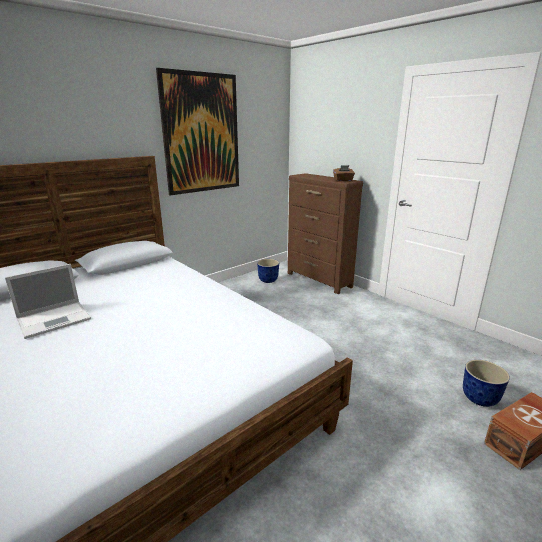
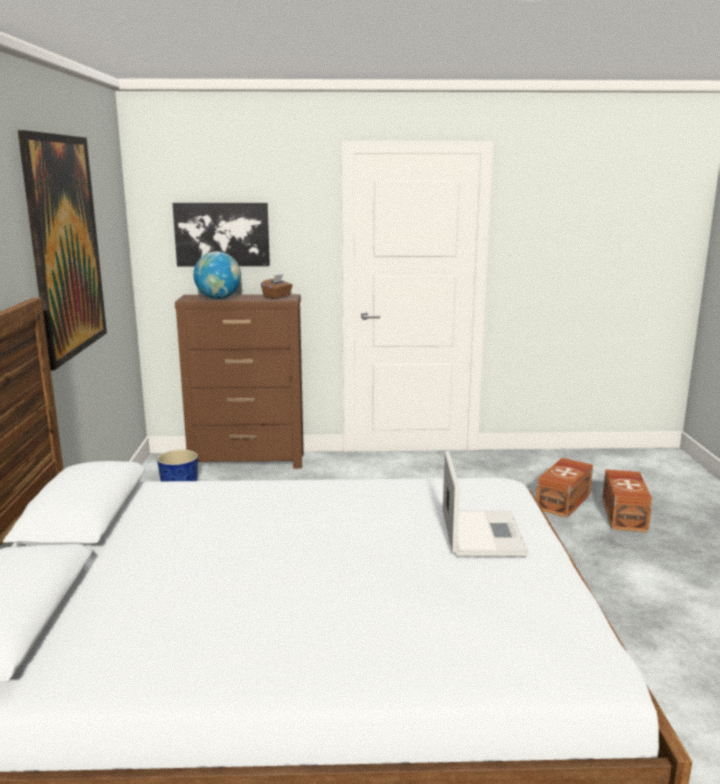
camera: 50 degrees left, 5 degrees down
(55, 319) = (219, 607): laptop -> laptop (481, 533)
(312, 177) = (218, 298): none -> globe
(329, 137) = (222, 234): none -> picture
(480, 399) = (564, 501): planter -> brown storage box

